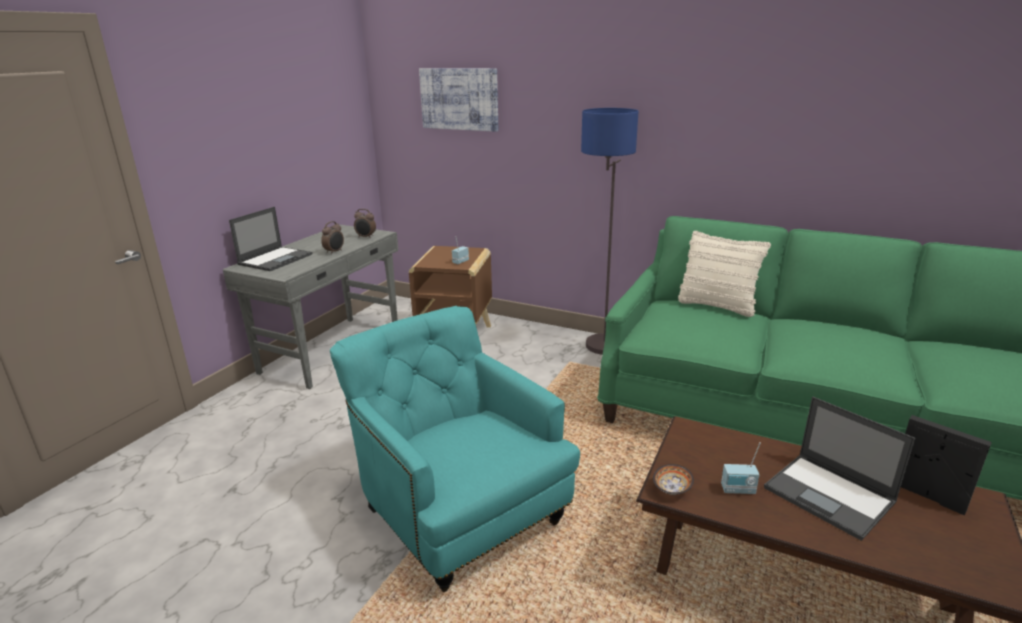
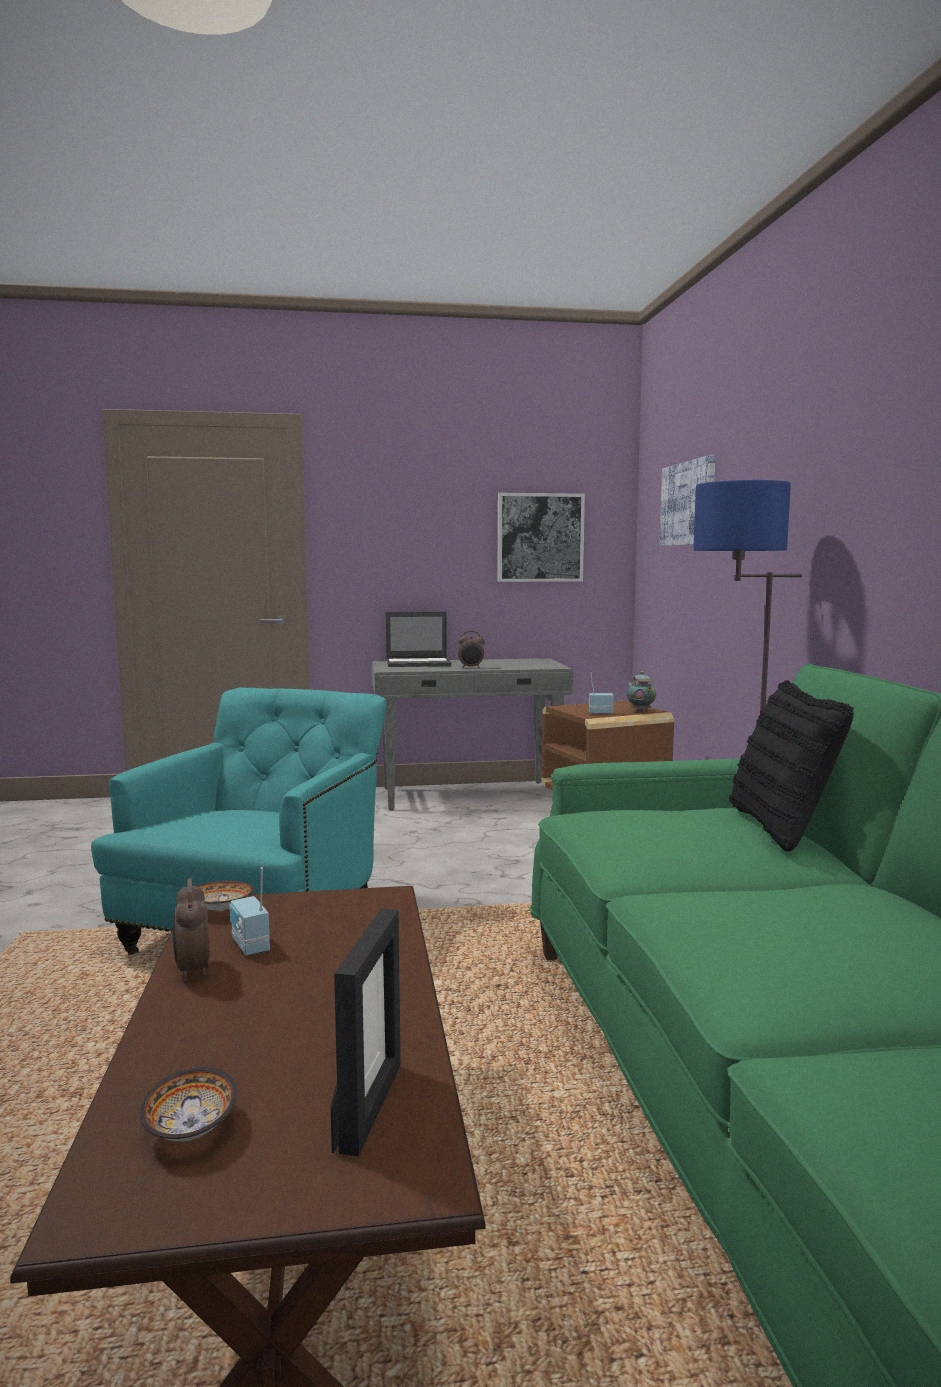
camera: 55 degrees right, 15 degrees down
(319, 126) = (540, 537): none -> picture
(366, 237) = (532, 666): alarm clock -> alarm clock (192, 971)
(473, 253) = (640, 711): none -> teapot
(718, 306) = (782, 830): beige pillow -> black pillow
(830, 496) = (290, 1011): laptop -> none
(941, 549) = (193, 1127): none -> bowl

